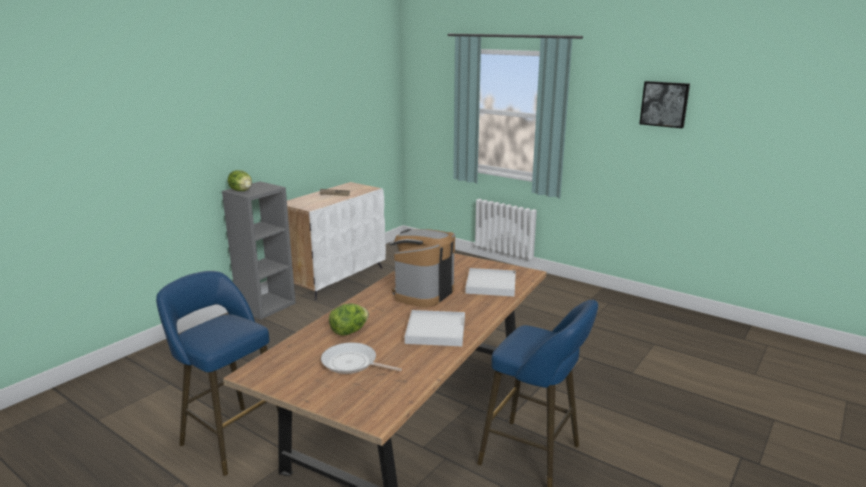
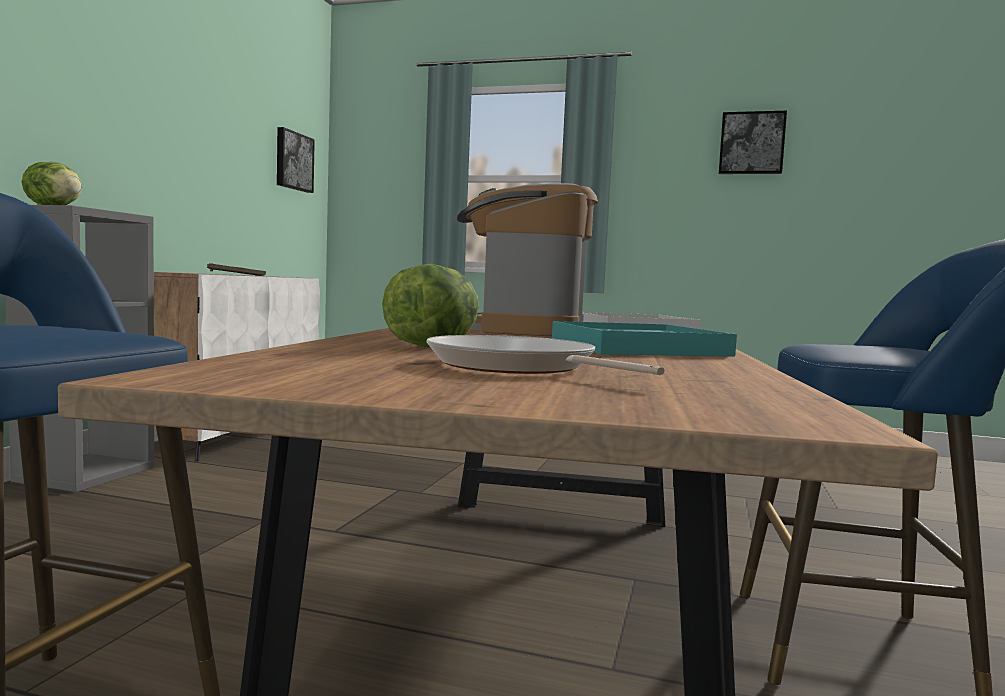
camera: 20 degrees left, 15 degrees down
(352, 363) = (517, 367): frying pan -> frying pan turned 45 degrees clockwise
(374, 103) = (293, 161): none -> picture
(436, 331) = (637, 348): white tray -> turquoise tray

